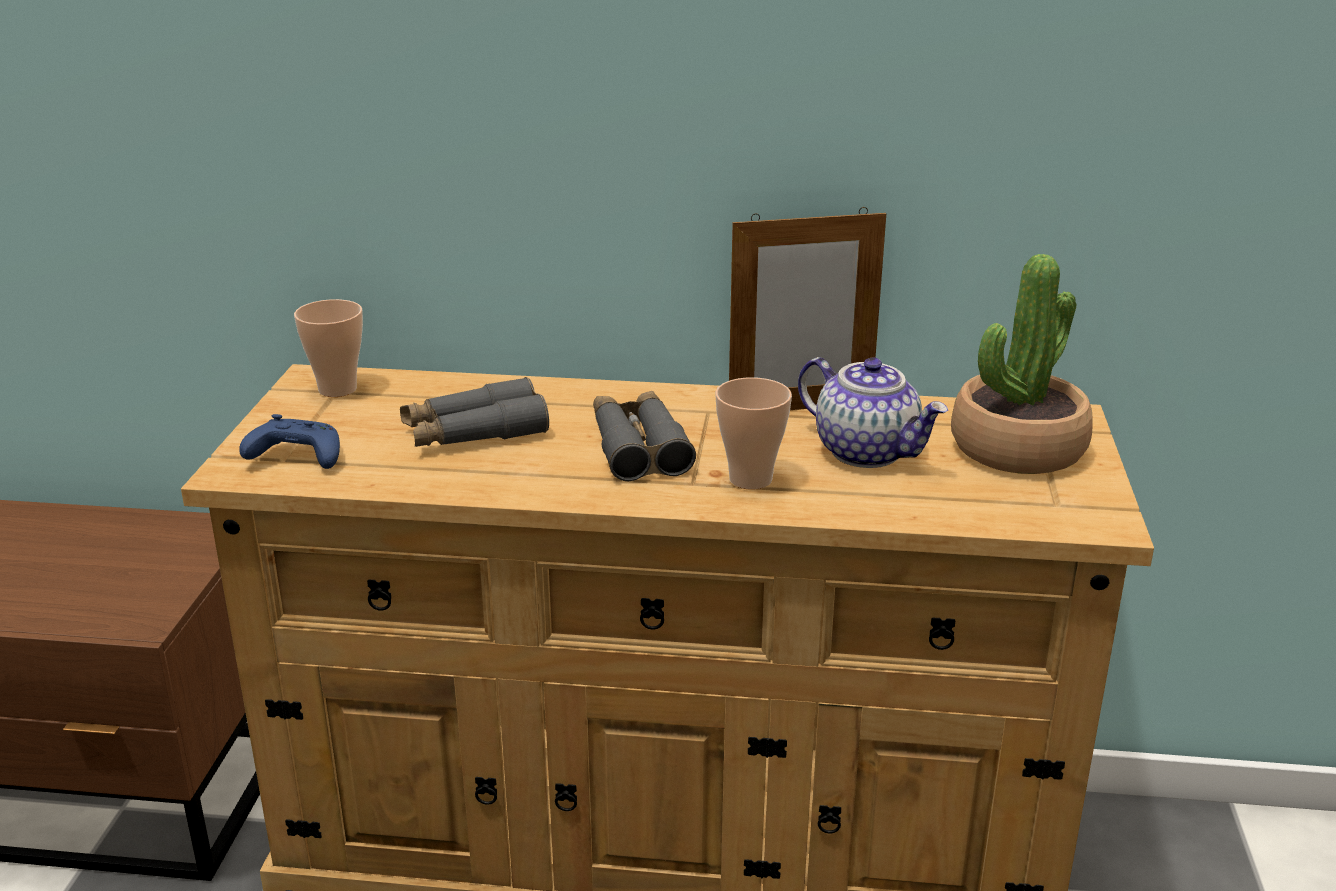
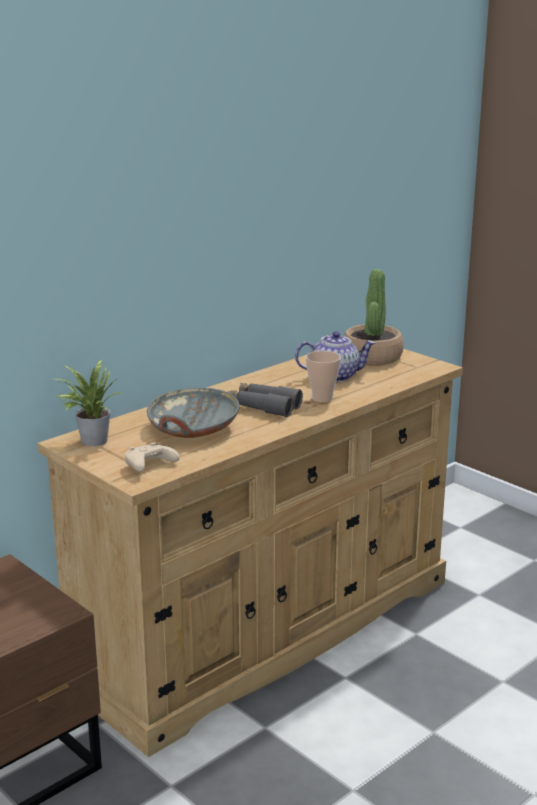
camera: 50 degrees left, 5 degrees down
(295, 458) = (148, 466): blue game controller -> beige game controller
(337, 389) = (90, 440): cup -> potted plant
(474, 432) = (192, 428): grey binoculars -> grey bowl
(800, 408) = (282, 373): picture frame -> none

